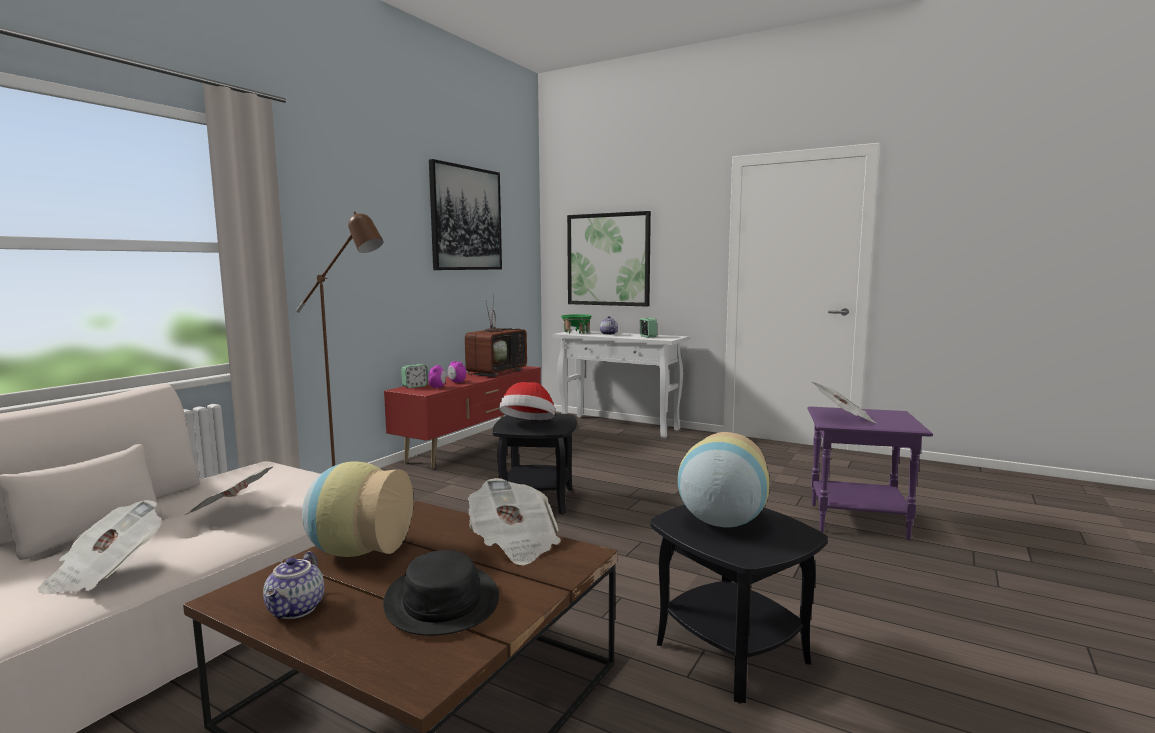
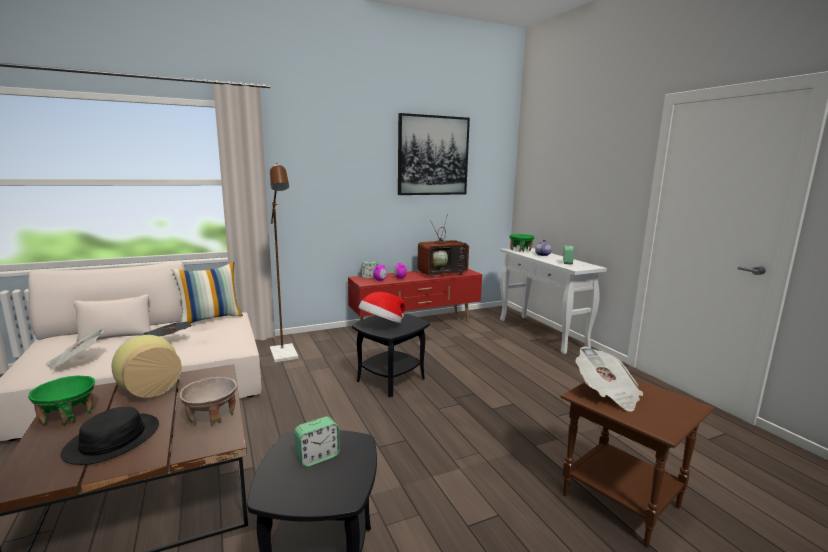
camera: 35 degrees right, 5 degrees up
(235, 475) = (211, 318): none -> pillow
(297, 609) = (68, 415): teapot -> green bowl
(514, 544) = (211, 416): newspaper -> beige bowl
(608, 259) = (557, 190): picture -> none
(721, 522) = (317, 457): vase -> alarm clock
(859, 521) = (622, 502): purple side table -> brown side table

